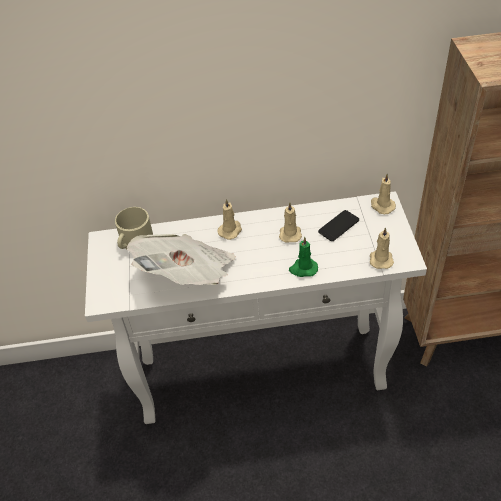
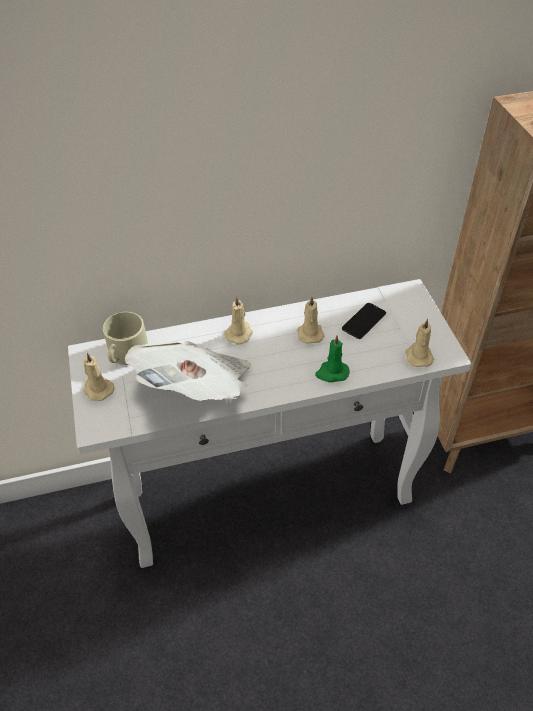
camera: 10 degrees left, 0 degrees up
(382, 206) = (408, 296): beige candle -> beige candle (97, 389)

